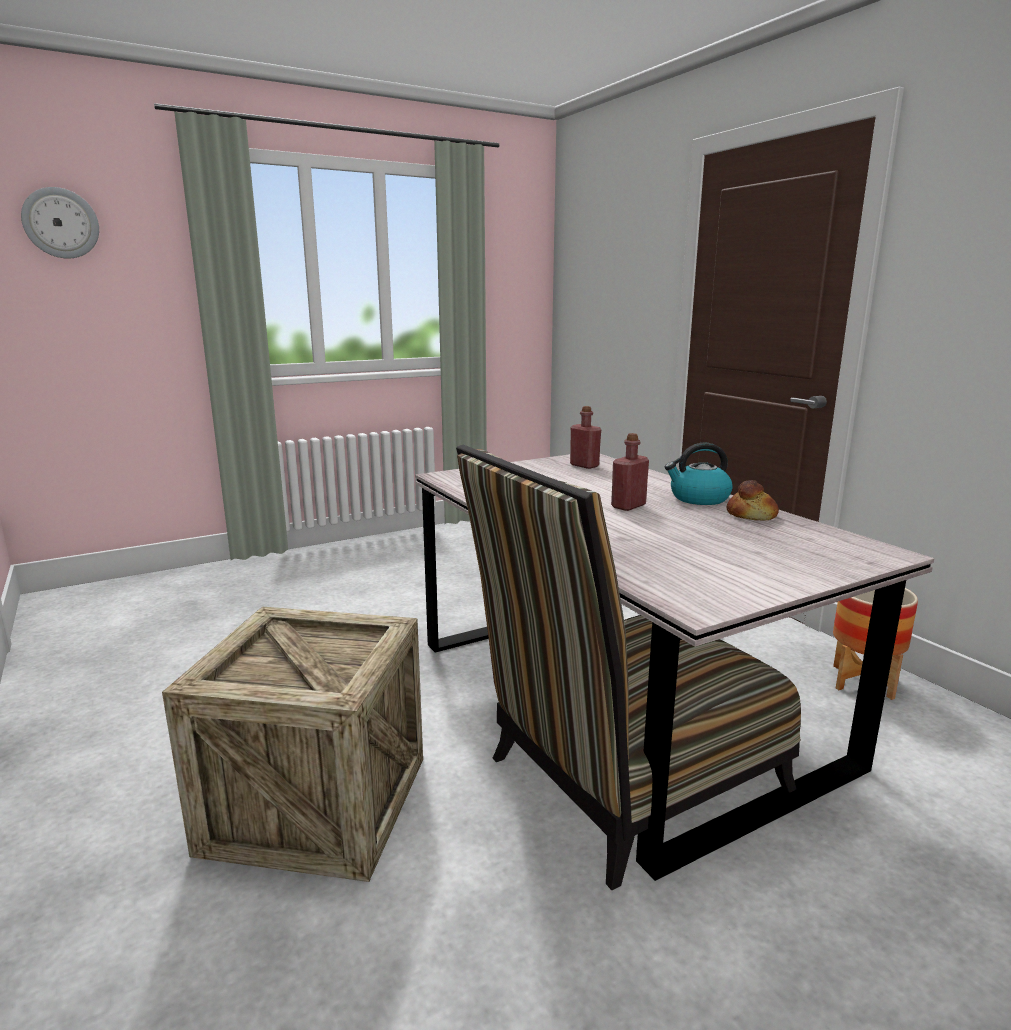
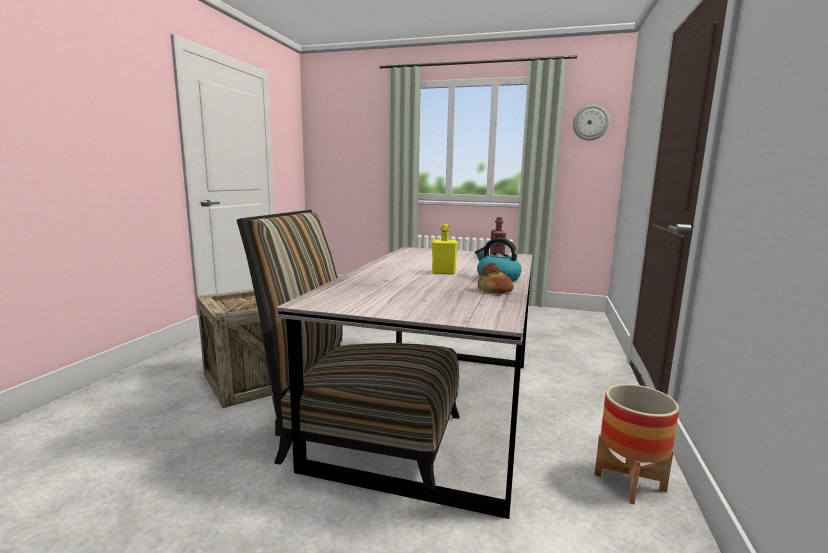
camera: 45 degrees right, 5 degrees down
(61, 223) = (342, 124): wall clock -> wall clock (590, 123)
(628, 506) = (443, 273): red bottle -> yellow bottle

